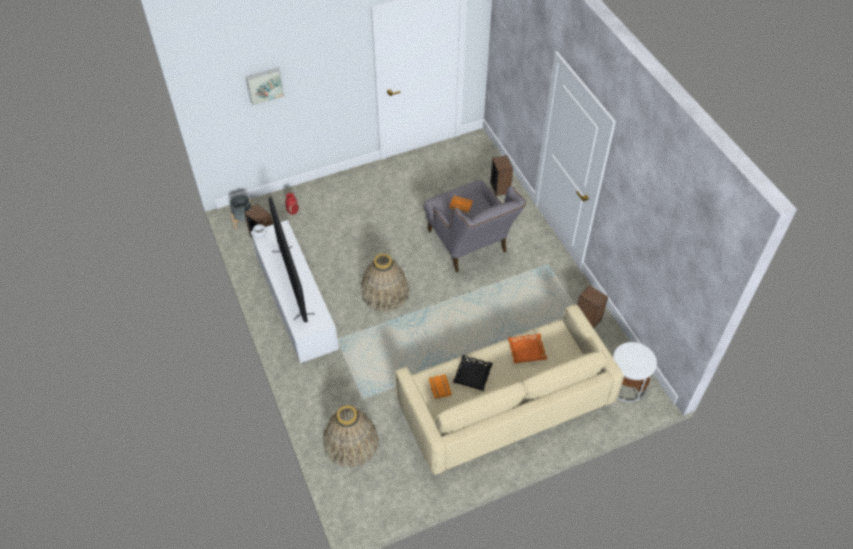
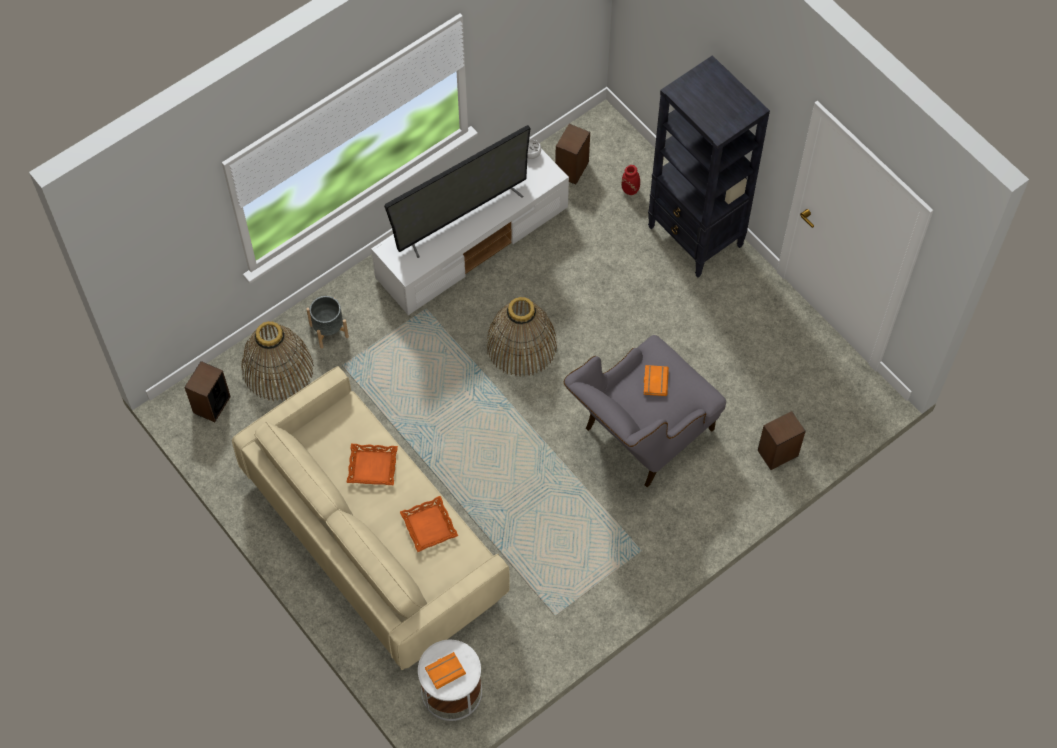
camera: 75 degrees right, 10 degrees up
(244, 220) = (594, 137): grey planter -> grey planter (329, 330)
(264, 85) = (685, 40): picture -> none
(341, 189) = (695, 237): none -> black bookcase
(439, 387) = (343, 431): orange book -> orange book (445, 670)
(473, 375) = (372, 467): black tray -> orange tray
(587, 319) = (552, 622): speaker -> speaker (211, 404)

